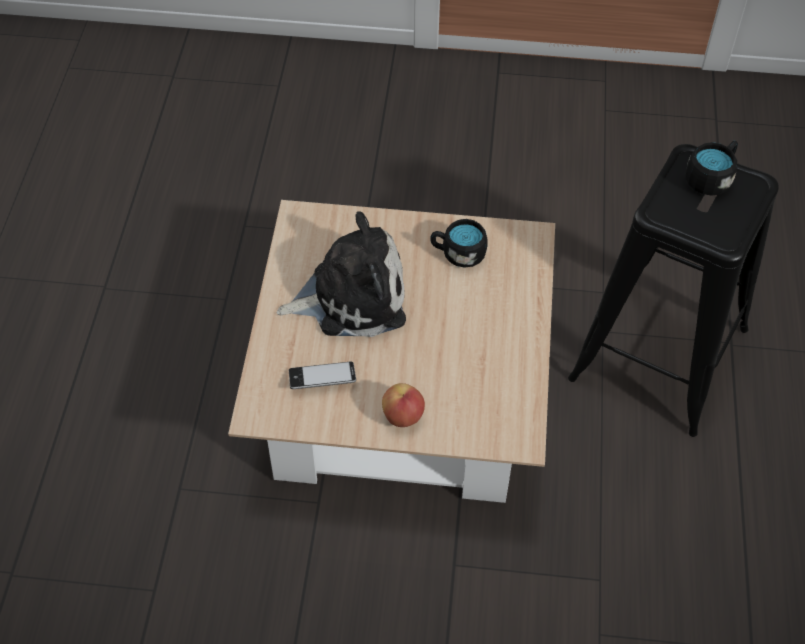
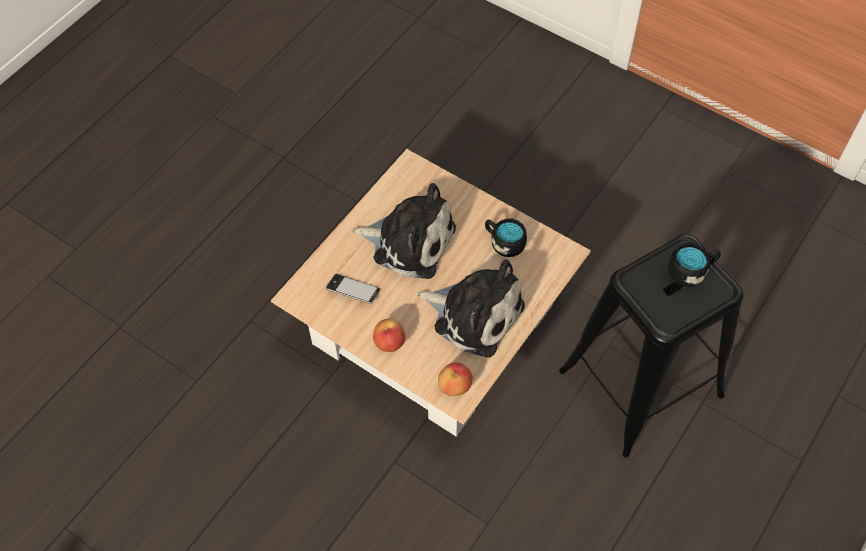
camera: 30 degrees right, 5 degrees up
(476, 342) = (474, 314): none -> plush toy
(508, 429) = (455, 386): none -> apple

